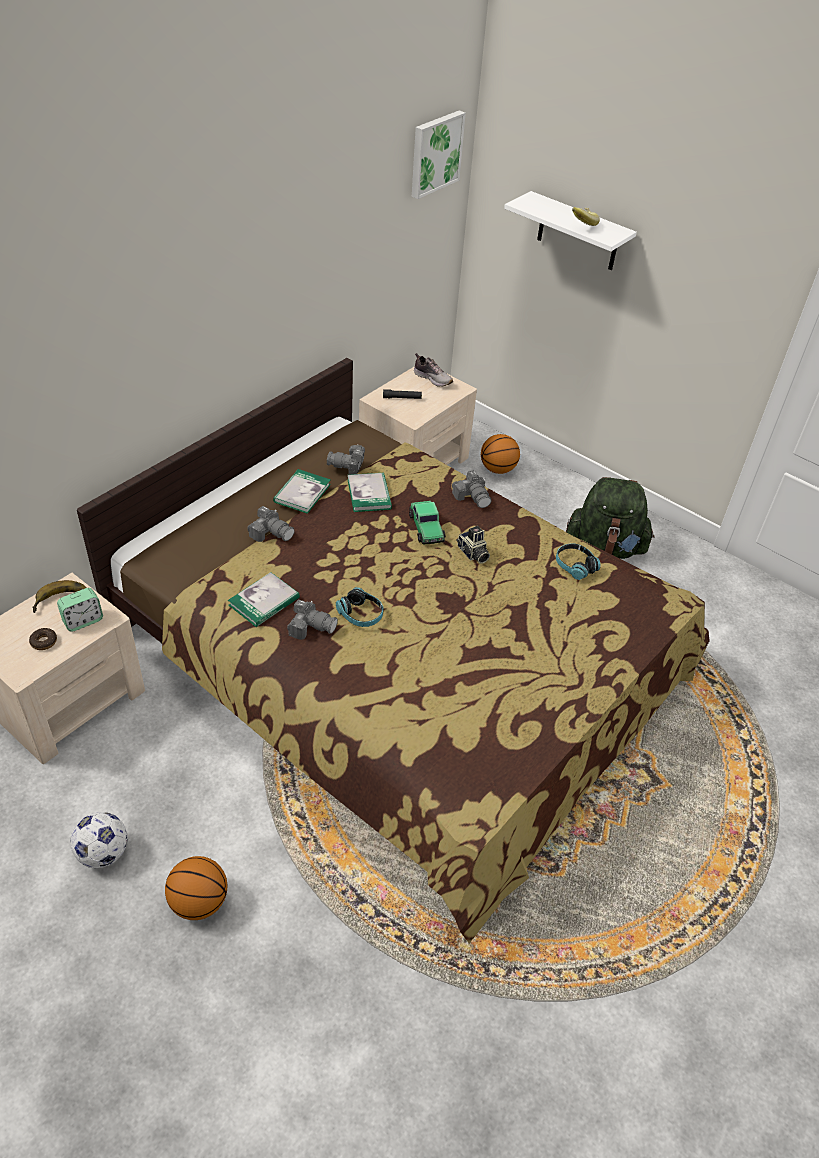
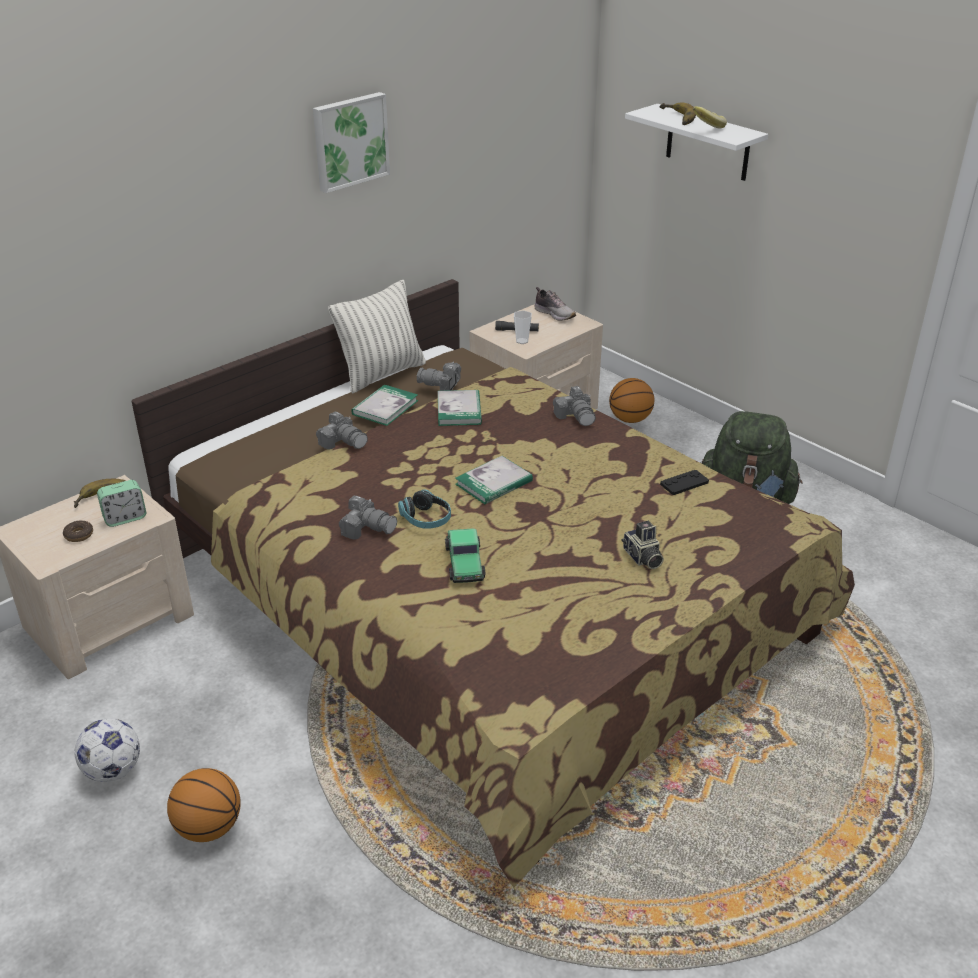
camera: 10 degrees right, 10 degrees down
(264, 601) = (321, 503): book -> book (493, 483)
(290, 452) = (381, 374): none -> pillow
(408, 410) = (522, 341): none -> cup
(426, 528) = (517, 442): toy car -> toy car (464, 563)
(435, 153) = (551, 65): picture -> picture (349, 141)
(472, 554) = (566, 467): camera -> camera (642, 558)
(551, 211) = (675, 118): none -> banana
(575, 566) = (684, 483): headphones -> black game controller

